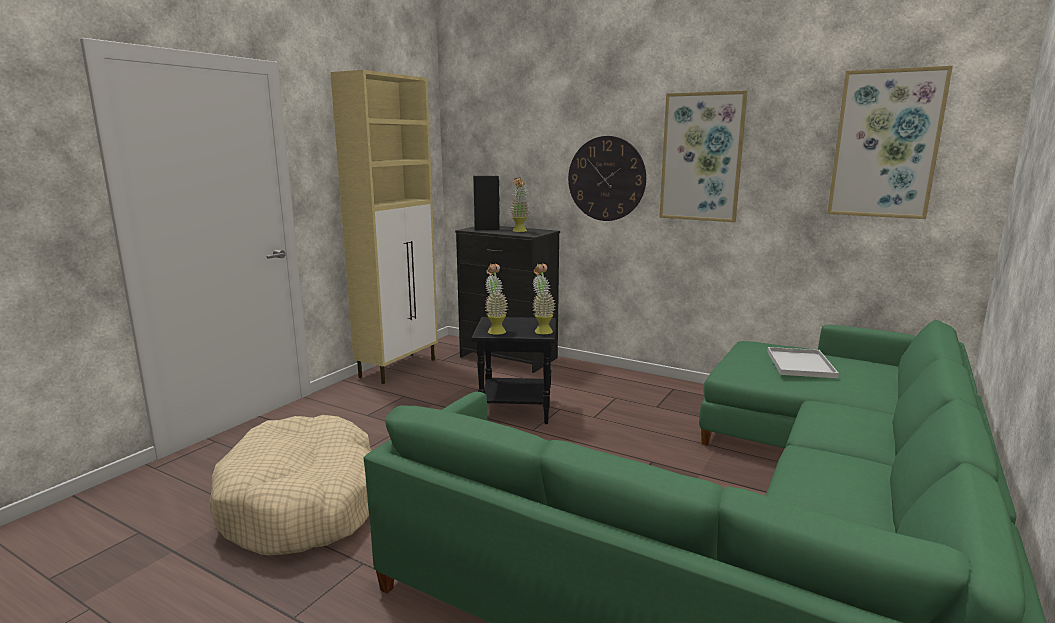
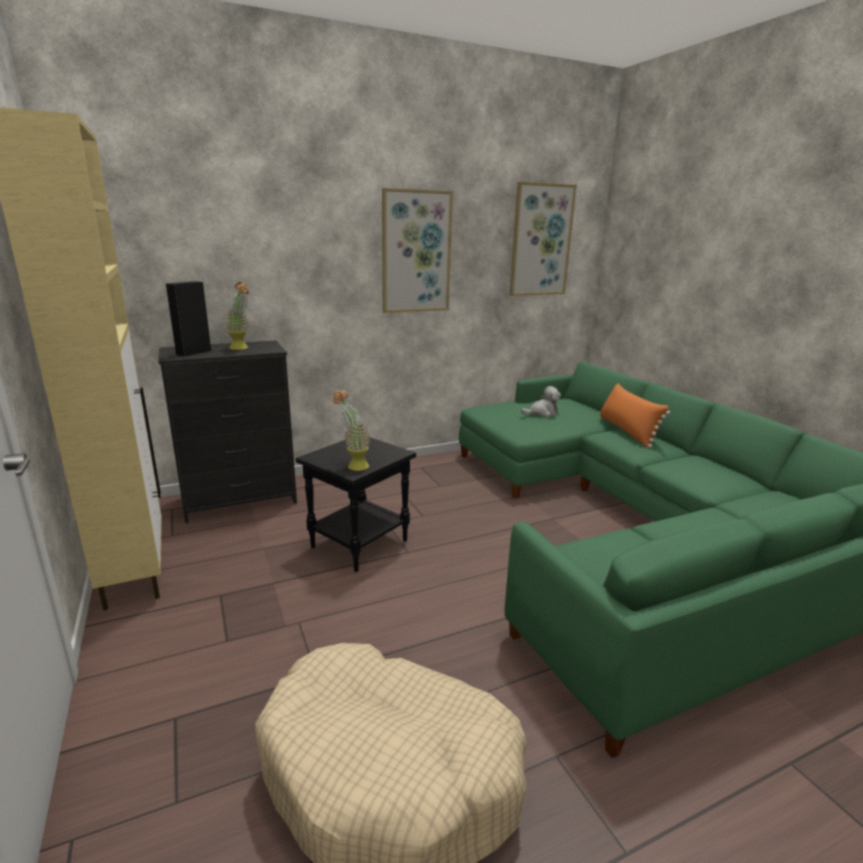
camera: 55 degrees left, 5 degrees up
(542, 330) = (387, 449): potted plant -> none
(606, 179) = (323, 277): wall clock -> none
(799, 363) = (542, 413): white tray -> plush toy
(864, 412) = (627, 431): none -> orange pillow

